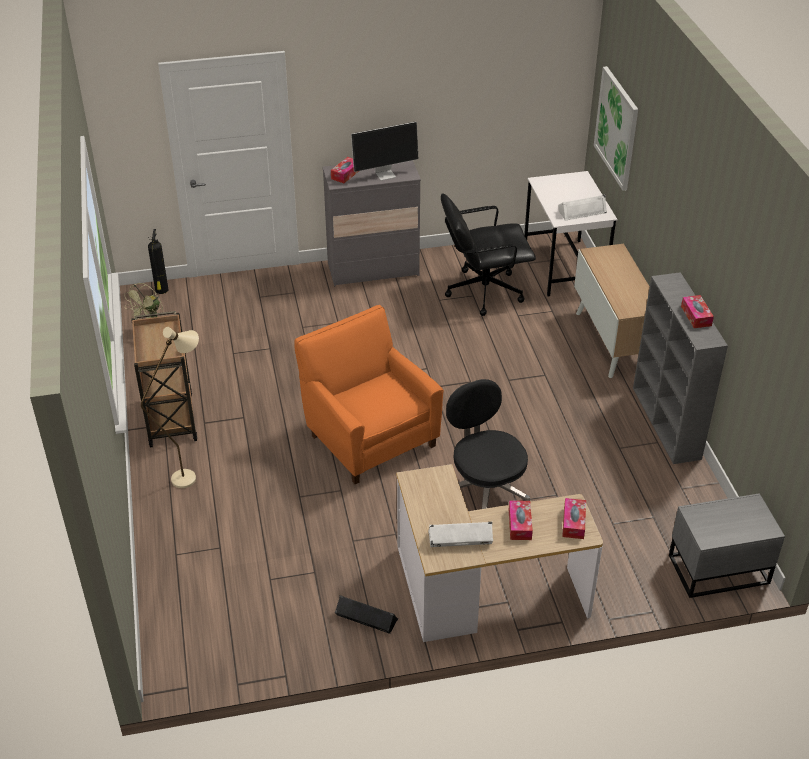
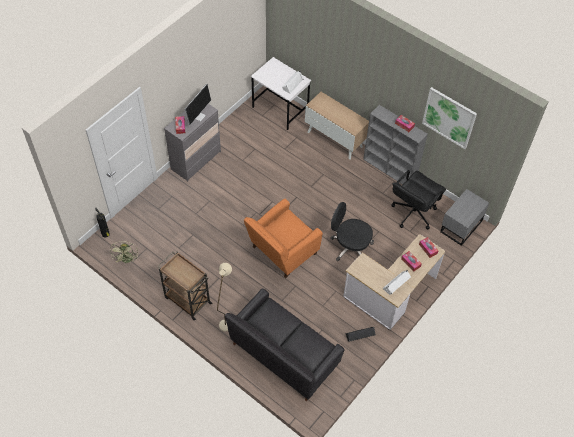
camera: 40 degrees left, 15 degrees up
(219, 569) = (284, 355): none -> black sofa
(369, 437) = (281, 252): orange armchair -> orange armchair turned 60 degrees counterclockwise
(483, 291) = (257, 143): black office chair -> black office chair (412, 213)
(617, 128) = (298, 38): picture -> picture (449, 117)

